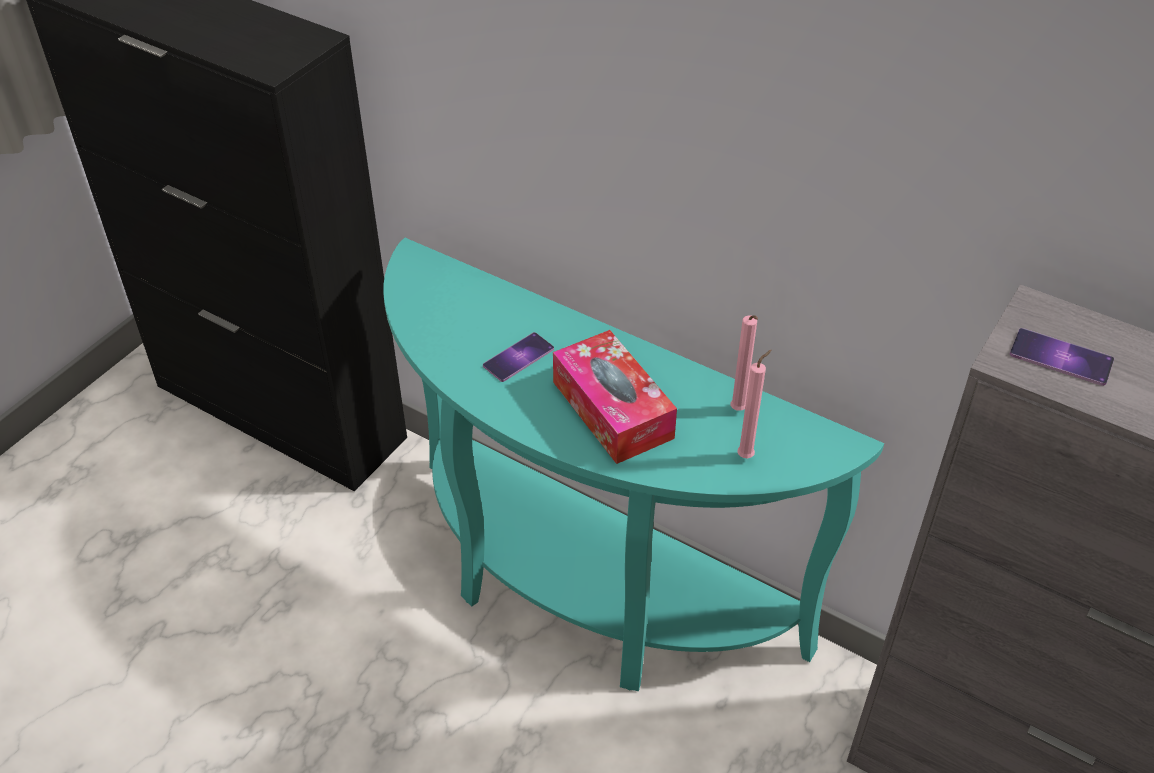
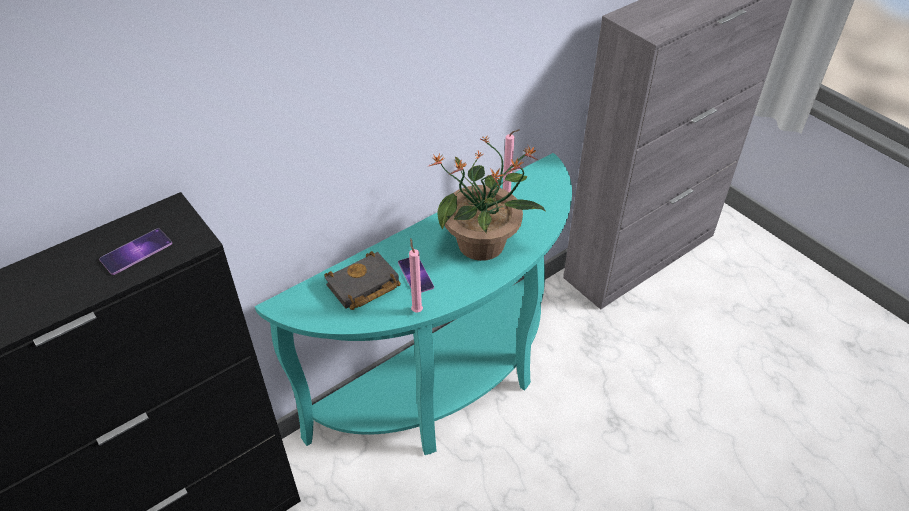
camera: 70 degrees left, 0 degrees up
(474, 315) = (362, 287): none -> black book
(612, 410) = (483, 244): tissue box -> potted plant
(747, 455) = (542, 201): pink candle -> pink candle (416, 309)
(1061, 357) = (657, 21): phone -> phone (136, 251)

